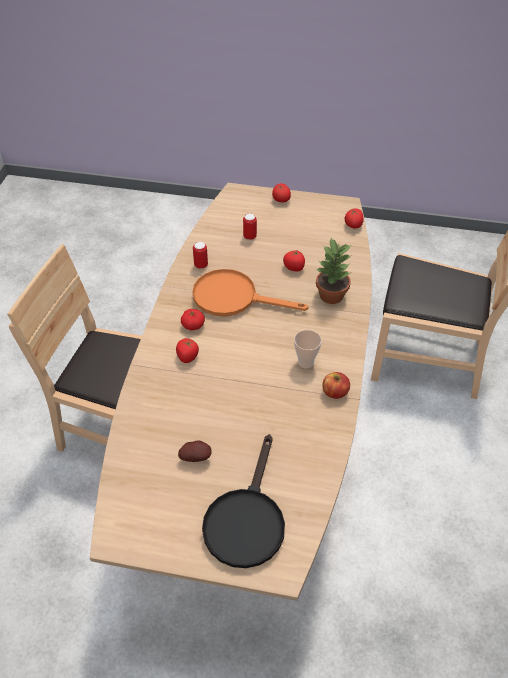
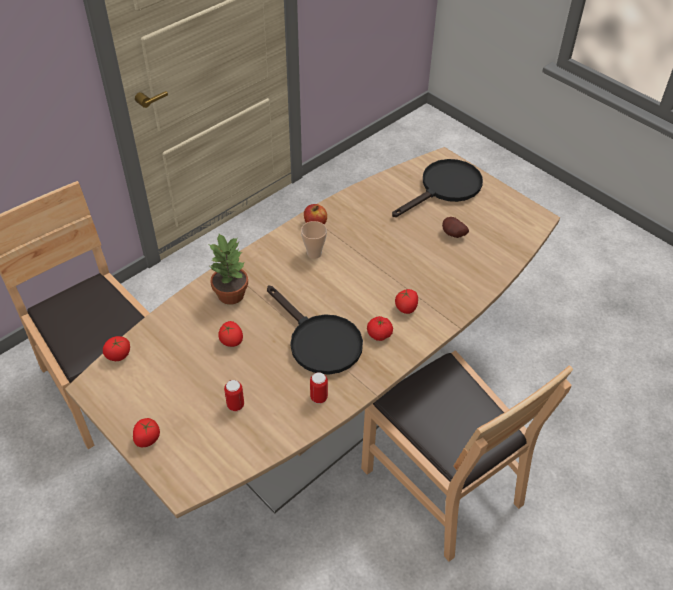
camera: 145 degrees left, 0 degrees up
(234, 298) = (318, 341): orange frying pan -> black frying pan

